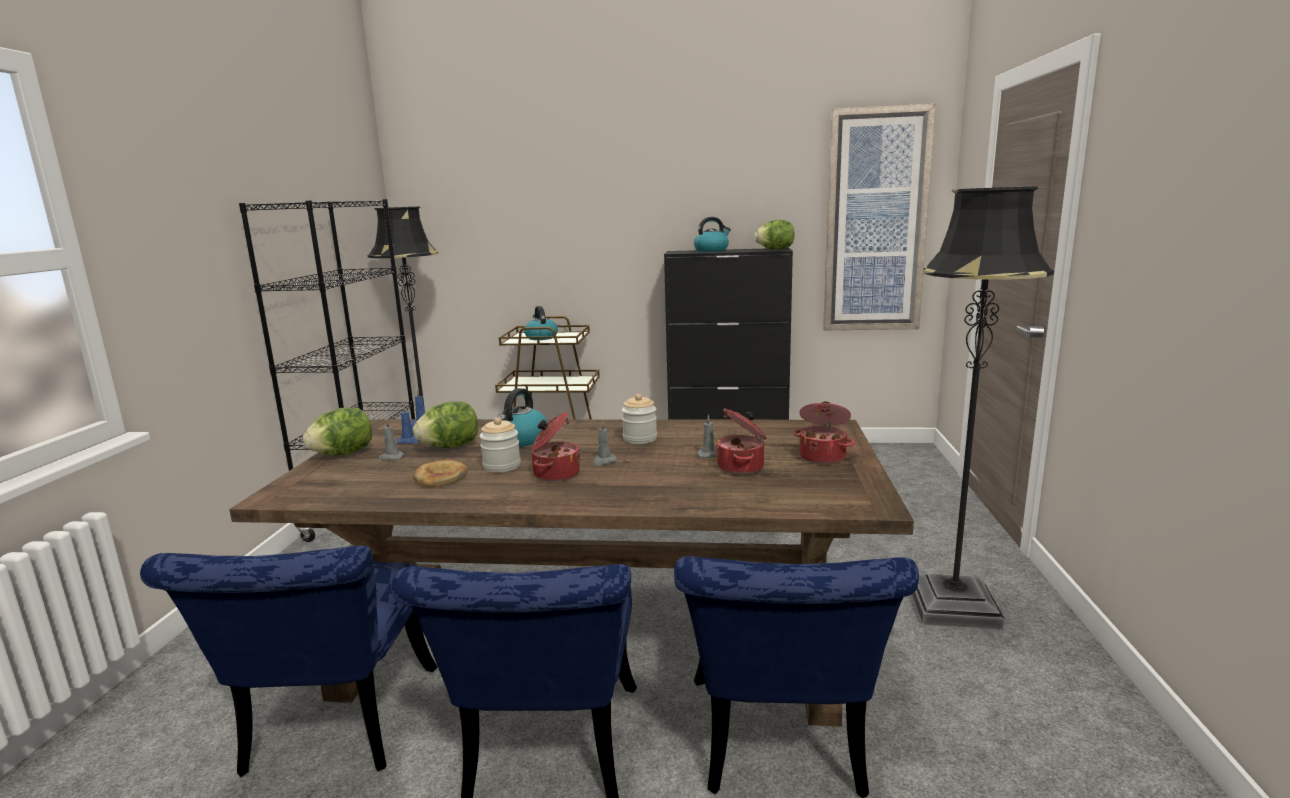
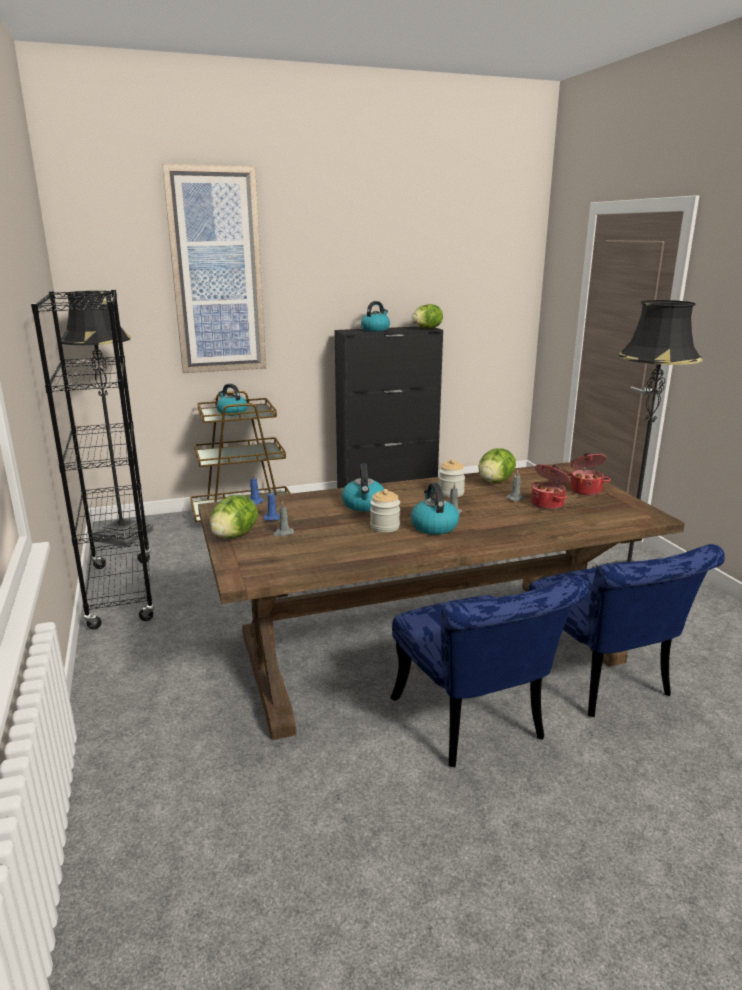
camera: 25 degrees left, 5 degrees up
(332, 731) = (305, 756): blue chair -> none
(440, 477) = (353, 542): bread -> none
(450, 447) = (316, 518): lettuce -> lettuce (495, 482)
(555, 473) = (433, 526): cooking pot -> kettle
(875, 222) = (490, 304): picture -> picture (217, 272)

